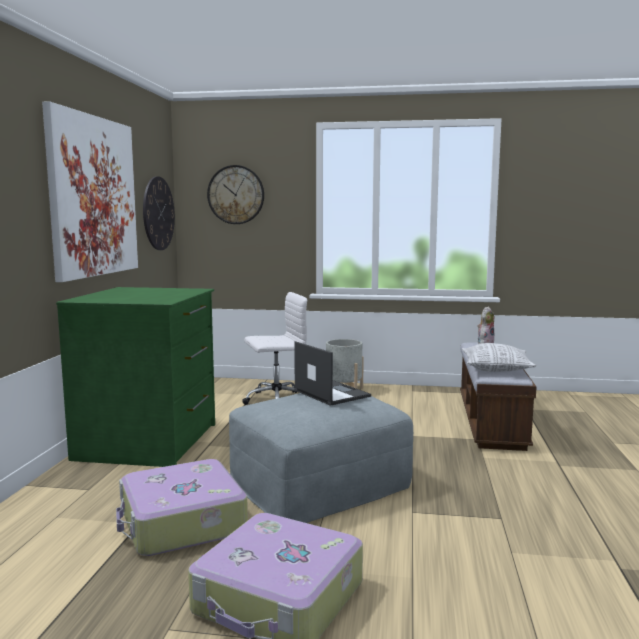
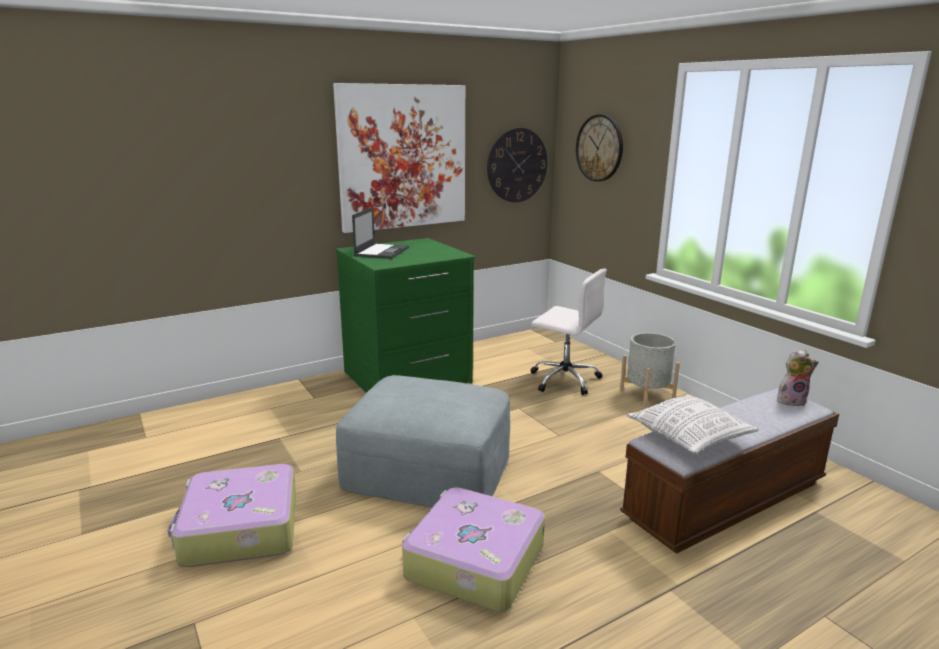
camera: 50 degrees right, 10 degrees up
(181, 523) = (304, 448): suitcase -> suitcase (473, 562)
(330, 393) = (449, 391): laptop -> laptop (382, 251)

